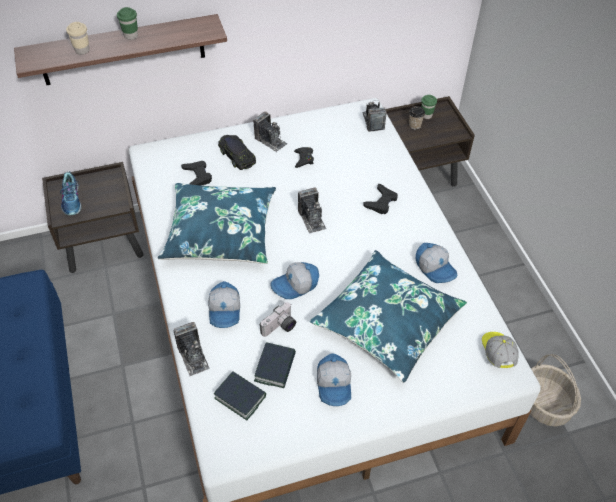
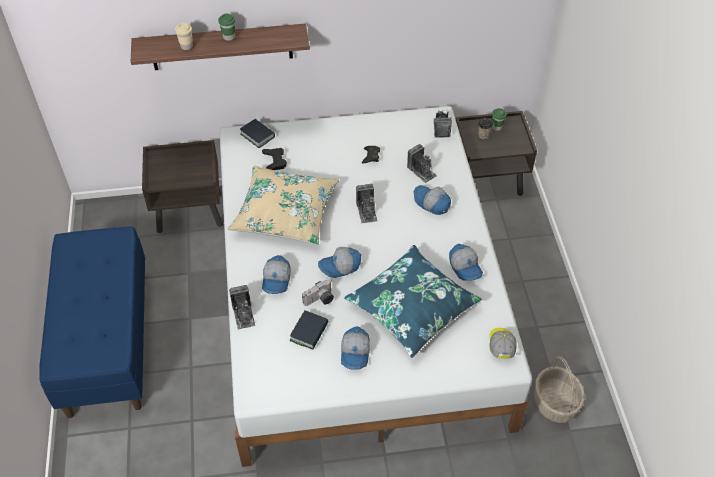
camera: 10 degrees right, 0 degrees up
(72, 200) = (166, 169): shoe -> none
(220, 232) = (285, 213): blue pillow -> beige pillow
(236, 155) = (312, 146): black toy car -> none
(240, 397) = (276, 352): book -> book (257, 135)
(270, 141) = (345, 136): camera -> camera (421, 171)
(381, 202) = (431, 203): black game controller -> cap

